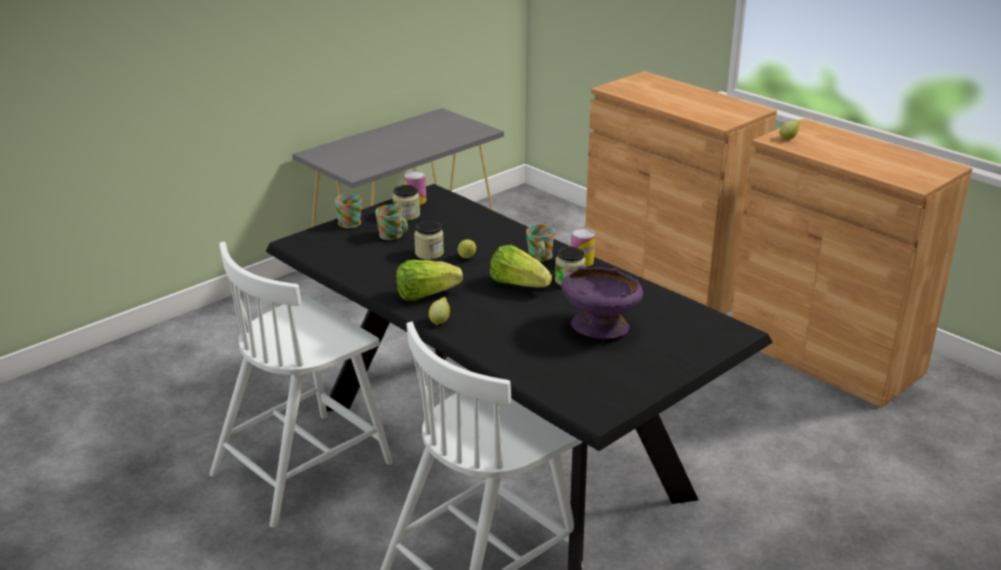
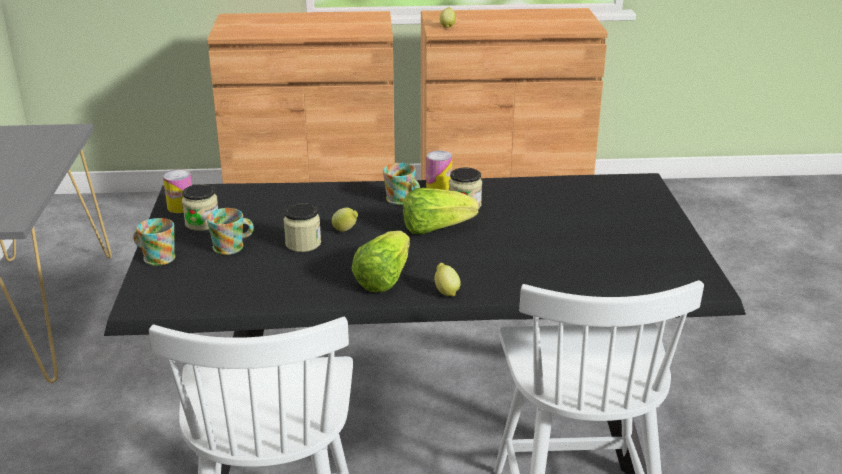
camera: 50 degrees left, 0 degrees up
(599, 327) = (563, 226): purple bowl -> none

